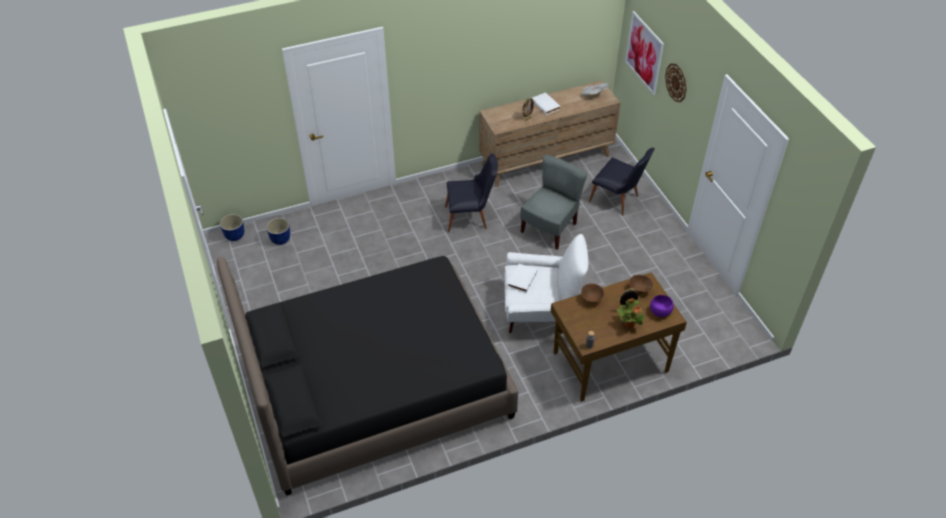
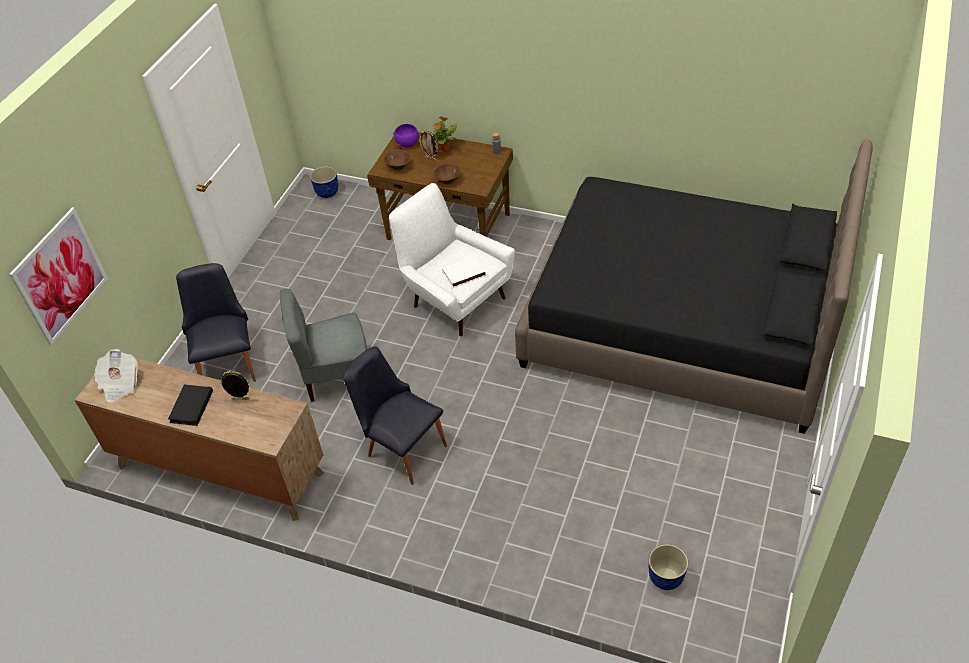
camera: 135 degrees left, 0 degrees up
(234, 236) = (730, 631): planter -> planter (327, 193)
(546, 105) = (190, 406): white book -> black book
(676, 82) = (114, 205): wall clock -> none

